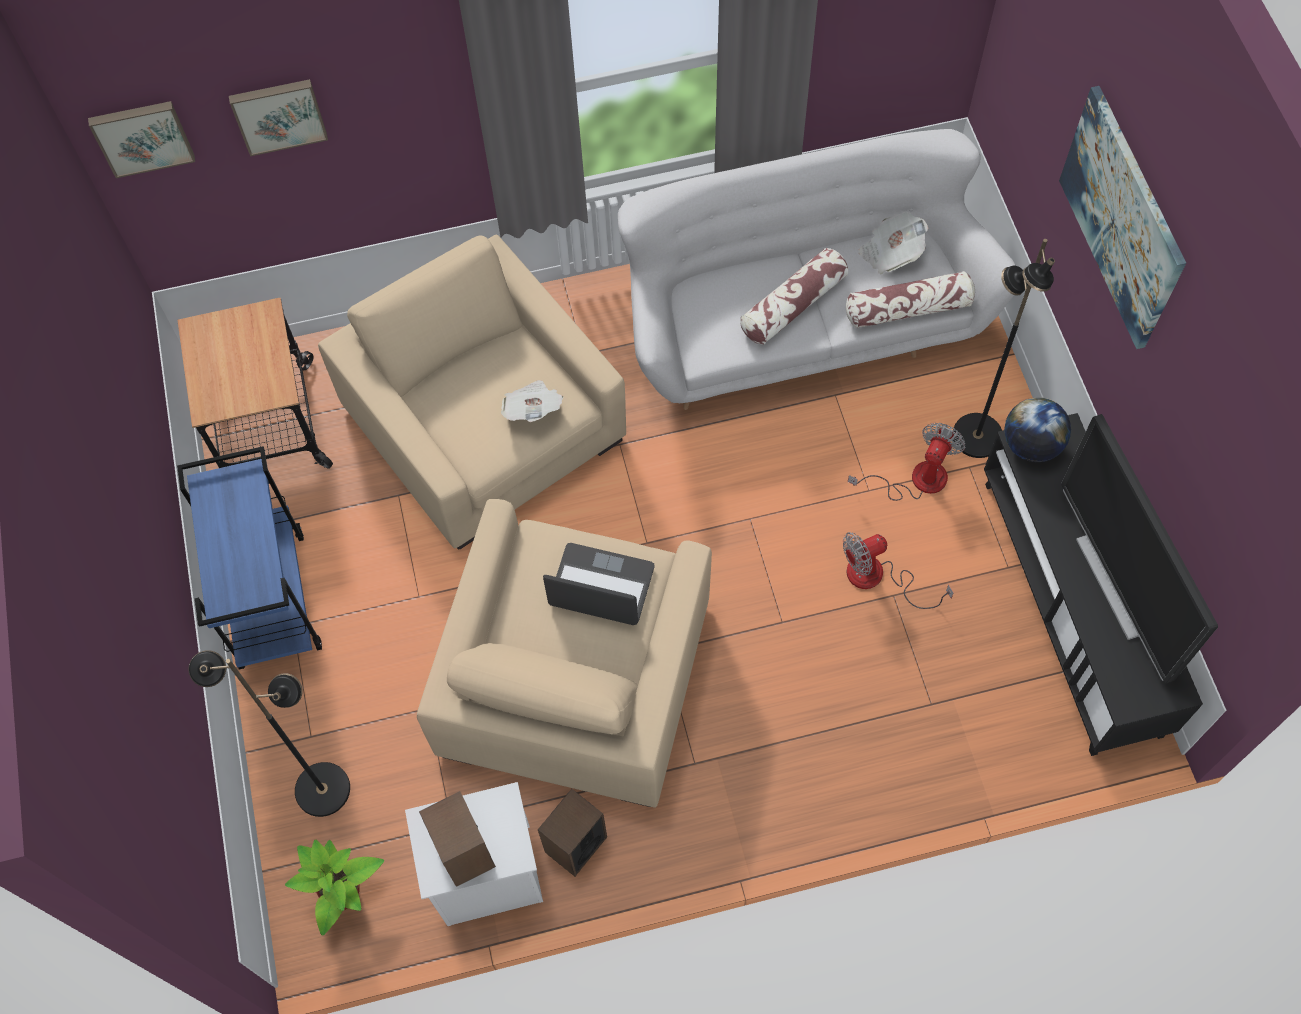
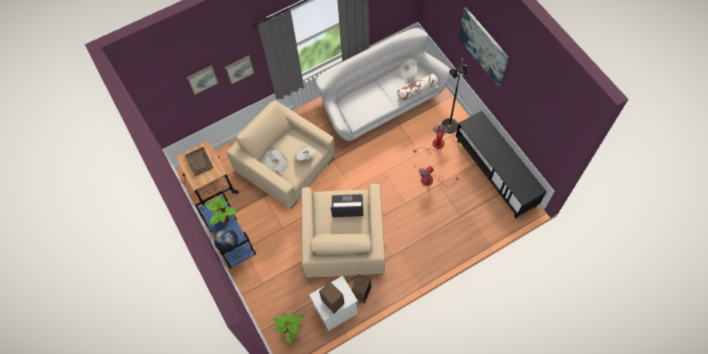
camera: 15 degrees left, 0 degrees up
(142, 136) = (159, 97): picture -> picture (239, 69)
(236, 351) = (199, 161): none -> brown tray
(244, 526) = (224, 218): none -> potted plant
(322, 788) = (272, 299): black floor lamp -> none
(447, 416) = (277, 165): none -> newspaper
(793, 305) = (379, 98): pillow -> none
(1030, 445) = (470, 124): globe -> globe (228, 244)
(1118, 583) = (510, 161): television -> none

